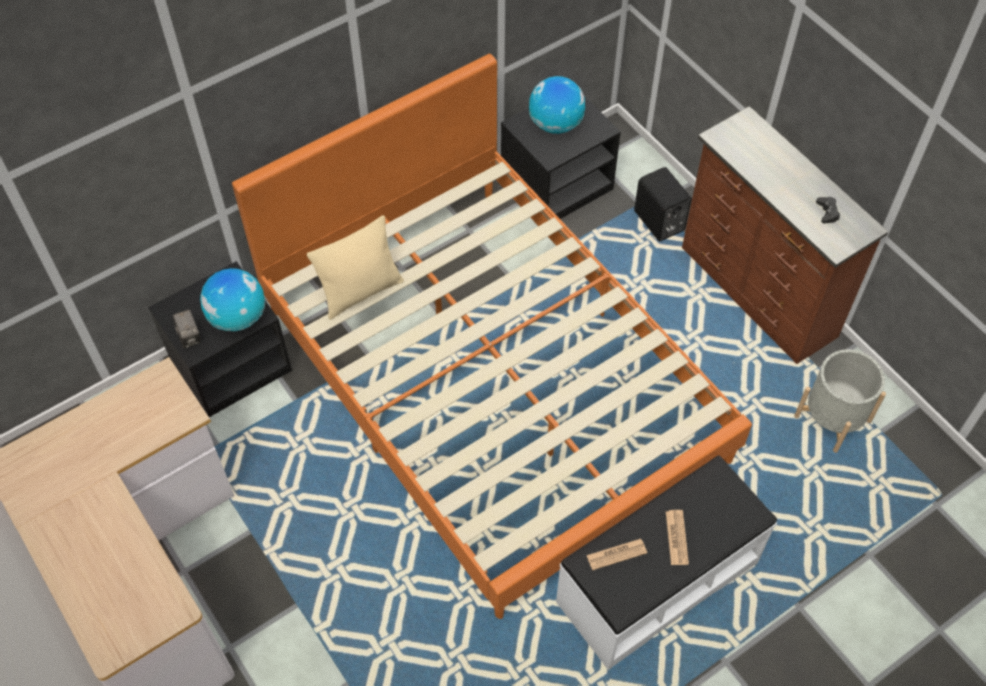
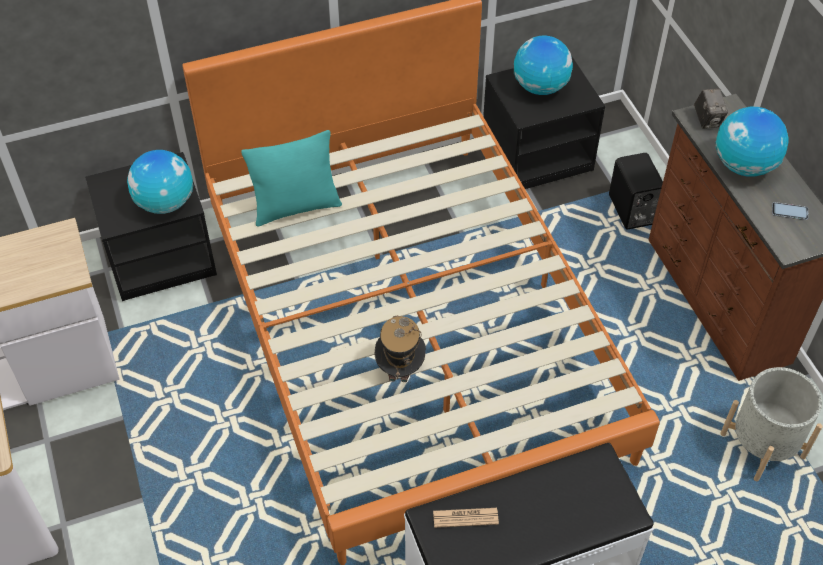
camera: 15 degrees right, 5 degrees down
(189, 337) = (113, 211): camera -> camera (707, 120)
(361, 292) = (296, 207): beige pillow -> turquoise pillow
(509, 428) = (400, 369): none -> hat
(676, 537) = (536, 516): newspaper -> none
(776, 176) = (743, 165): none -> globe
(827, 212) = (789, 211): black game controller -> phone

